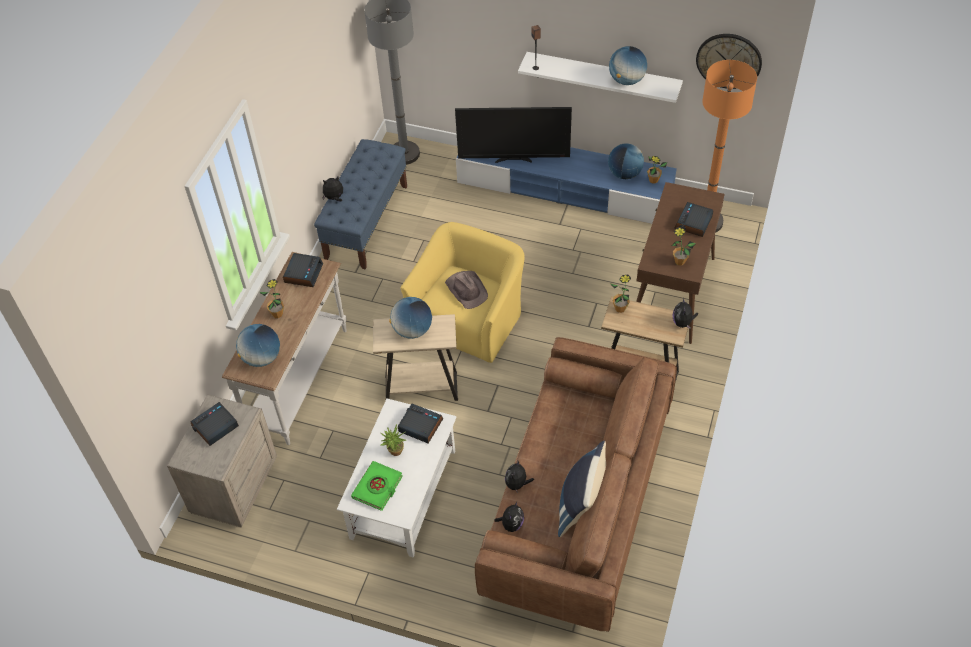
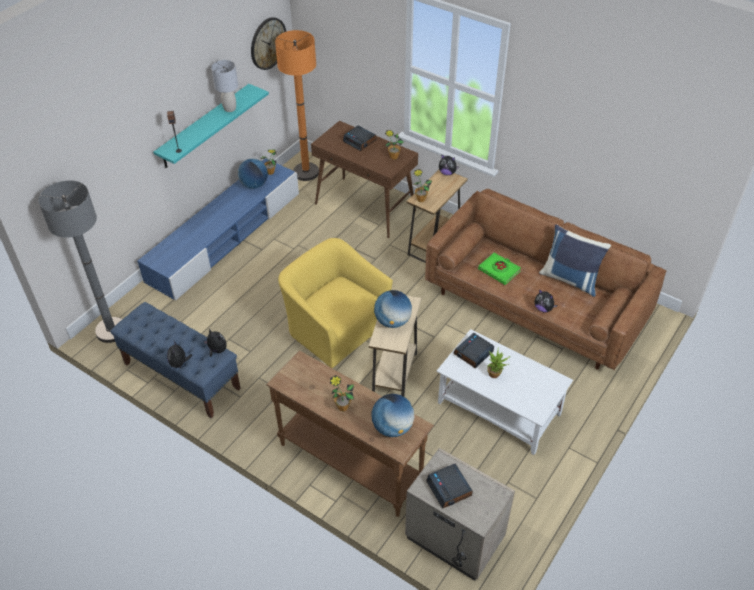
camera: 75 degrees left, 5 degrees down
(300, 380) = (351, 463): white console table -> brown console table
(303, 273) = (299, 379): alarm clock -> none
(378, 487) = (528, 393): green book -> green book (499, 270)
(467, 290) = (337, 297): brown hat -> none
(511, 524) = (578, 320): plush toy -> plush toy (217, 350)
(514, 159) = (196, 242): television -> none
(602, 77) = (205, 126): white shelf -> turquoise shelf
(626, 80) = (230, 108): globe -> grey table lamp

